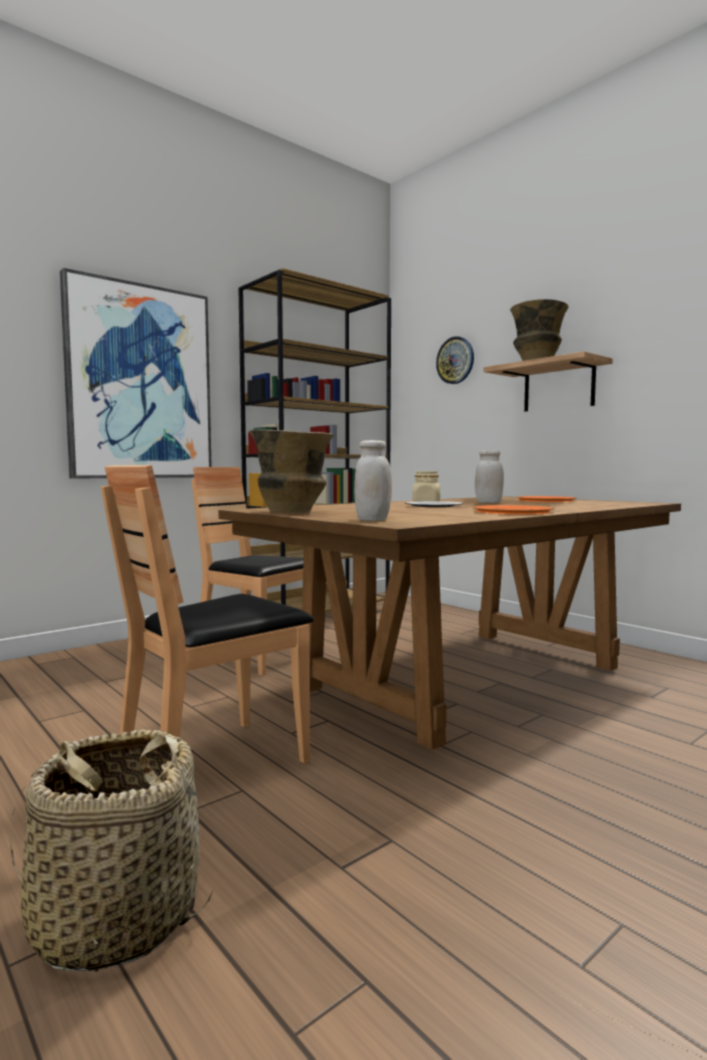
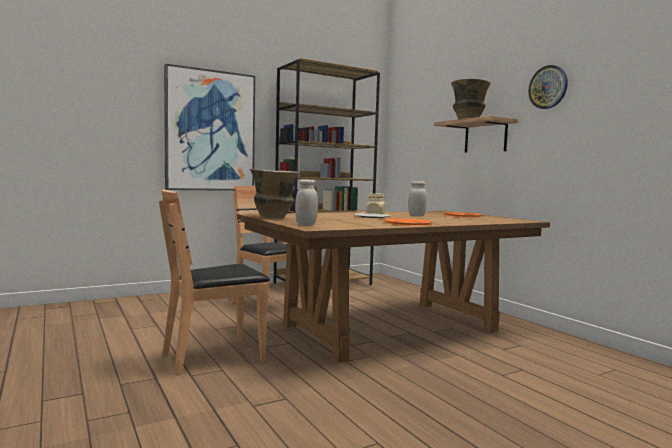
camera: 10 degrees right, 0 degrees up
(115, 918) = (138, 410): basket -> none
(455, 360) = (425, 114): wall clock -> wall clock (548, 87)

